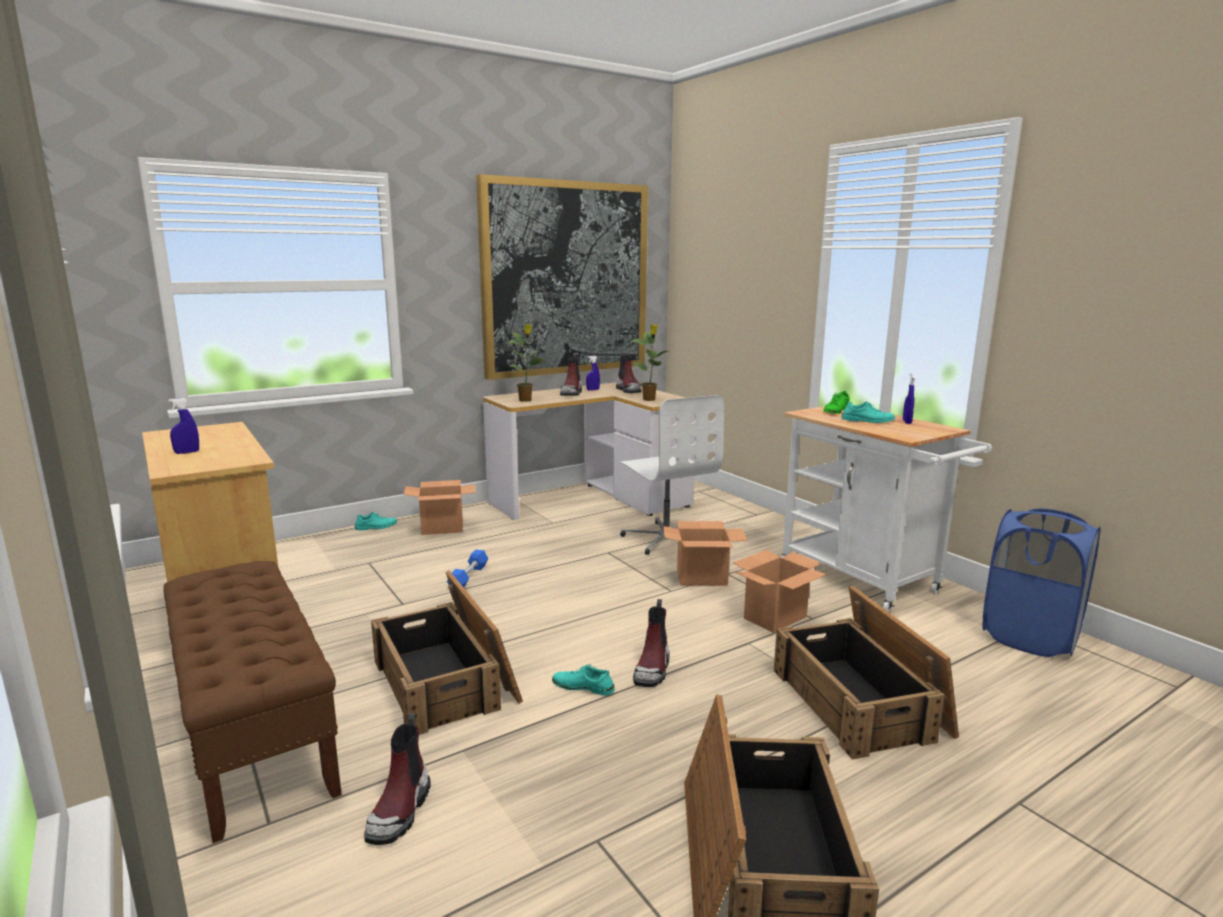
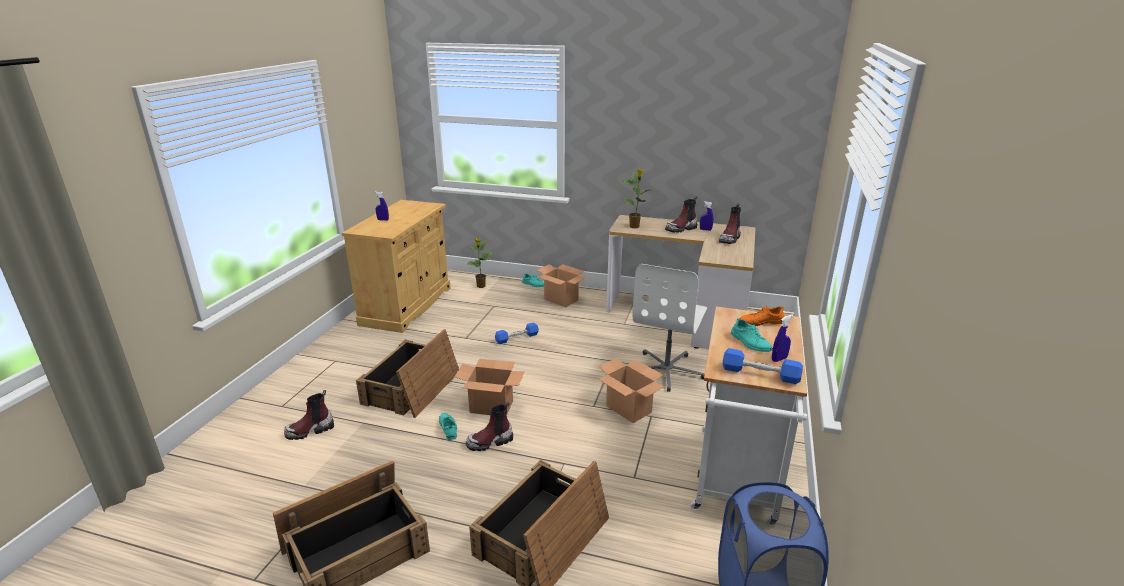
camera: 50 degrees right, 10 degrees up
(254, 731) = (331, 368): brown bench -> none
(566, 279) = (706, 131): picture -> none
(649, 399) = (717, 253): potted plant -> potted plant (481, 286)
(775, 617) = (613, 461): cardboard box -> cardboard box (492, 407)
(835, 411) = (761, 322): green shoe -> orange shoe
(925, 431) = (760, 374): none -> blue dumbbell

